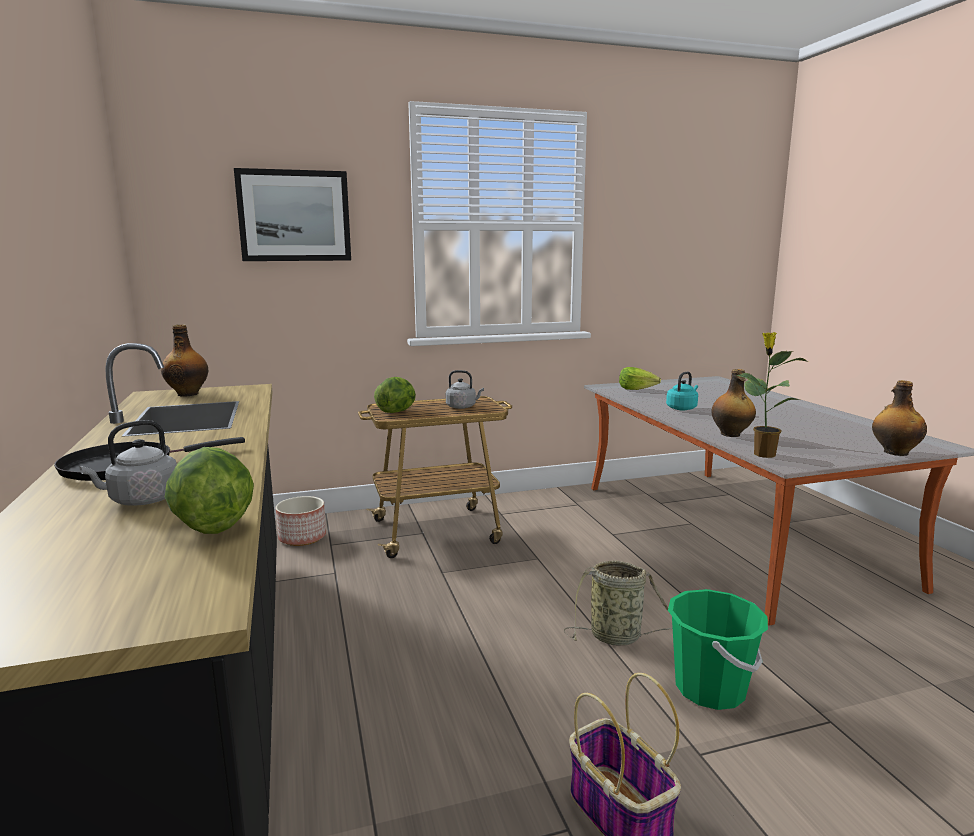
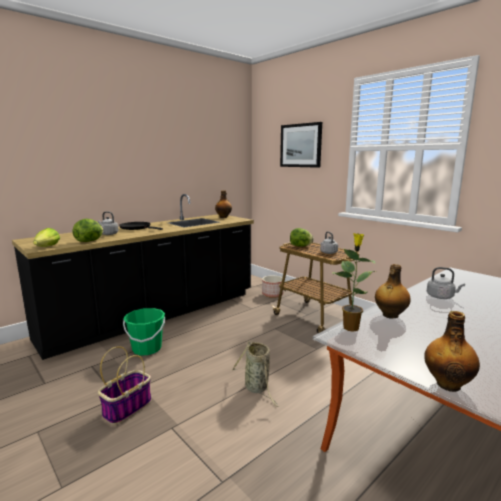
camera: 65 degrees right, 0 degrees up
(637, 389) = (472, 280): lettuce -> lettuce (47, 247)
(682, 408) = (441, 297): turquoise kettle -> grey kettle
(710, 689) = (228, 426): green bucket -> green bucket (147, 349)

